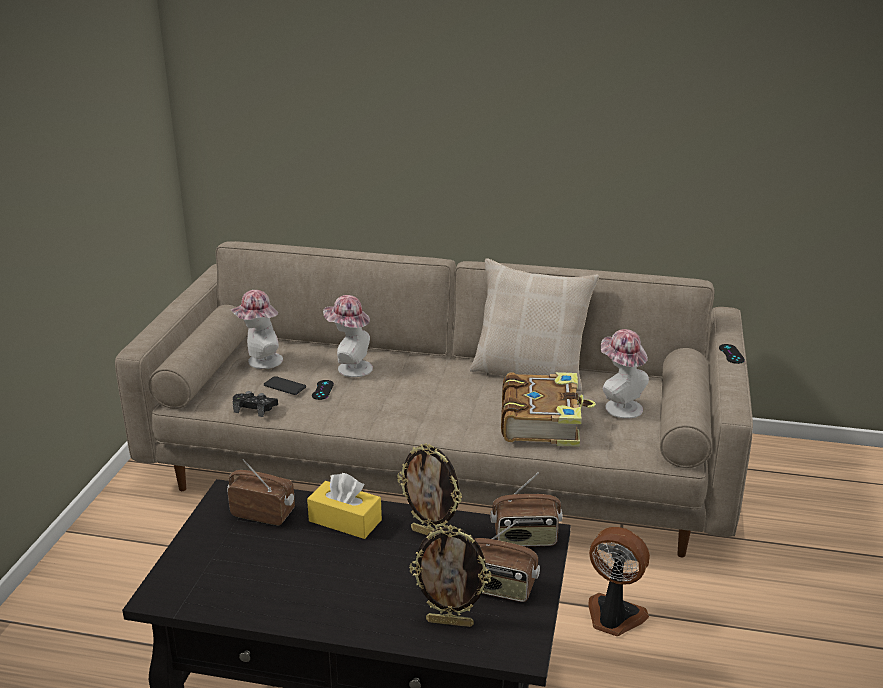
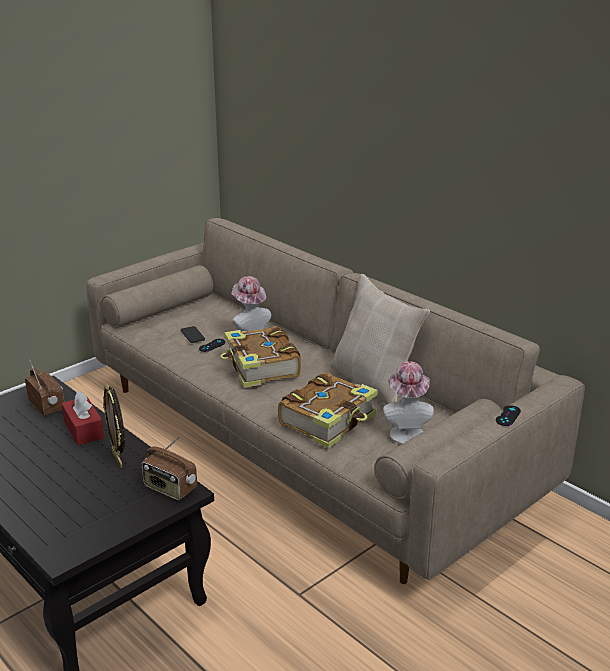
camera: 35 degrees right, 0 degrees up
(255, 408) = (156, 343): black game controller -> none
(260, 362) = (200, 314): hat -> none
(345, 520) = (83, 429): yellow tissue box -> red tissue box
(406, 395) = (261, 367): none -> book
(450, 622) = (50, 517): picture frame -> none
(500, 589) = (107, 512): radio -> none
(613, 617) = (291, 600): fan -> none

